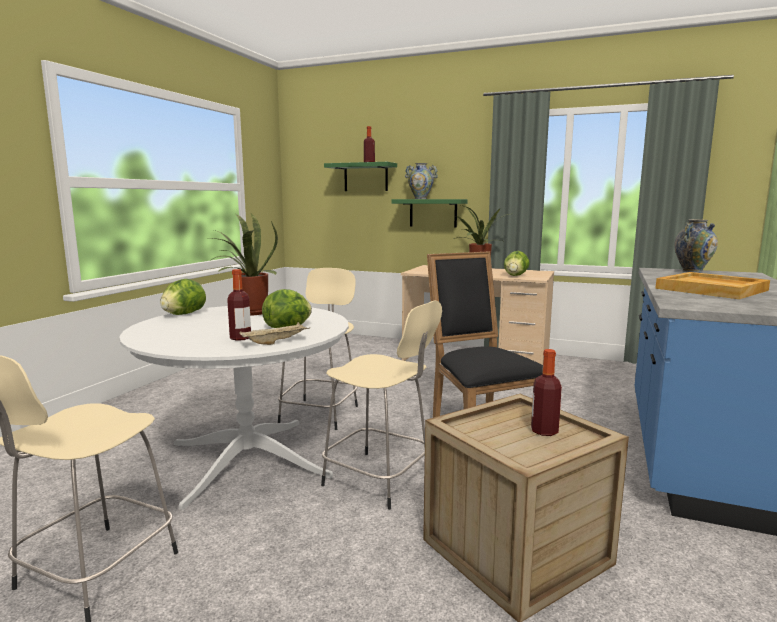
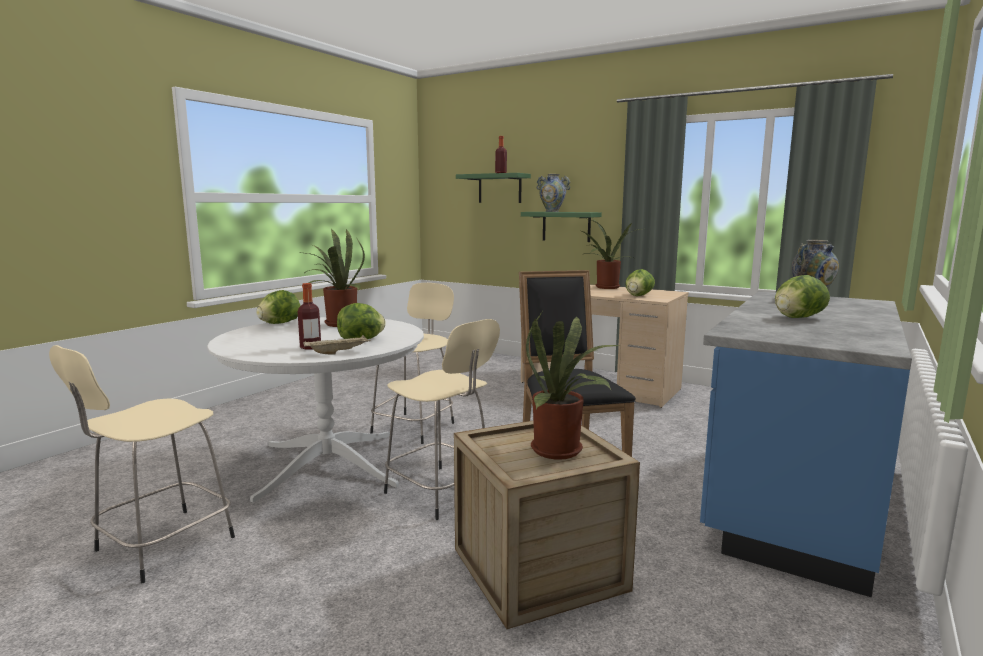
camera: 10 degrees right, 0 degrees up
(544, 431) = (562, 451): bottle -> potted plant
(712, 289) = (797, 318): beige tray -> lettuce

